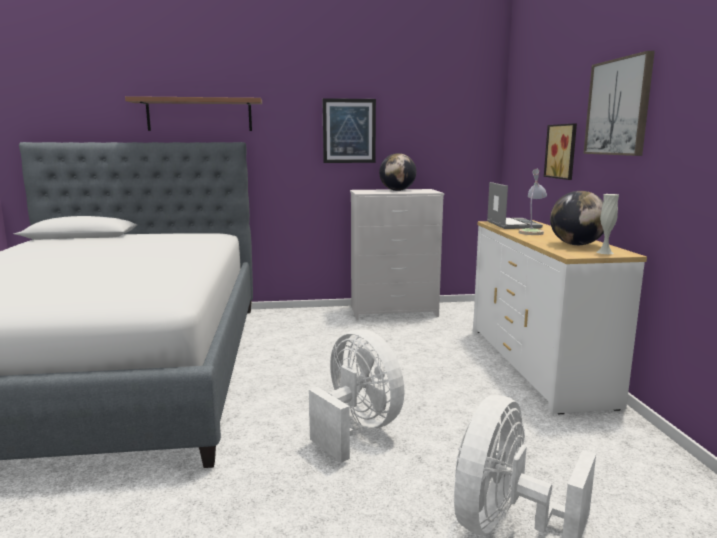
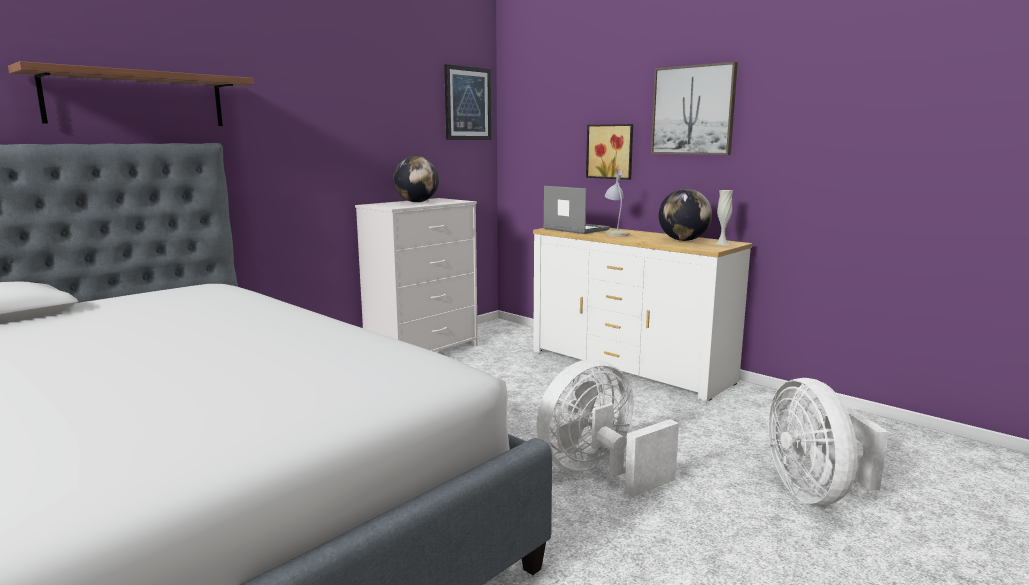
camera: 40 degrees left, 0 degrees up
(349, 131) = (348, 128): picture -> picture (467, 103)
(357, 429) = (598, 472): white fan -> white fan turned 45 degrees counterclockwise

